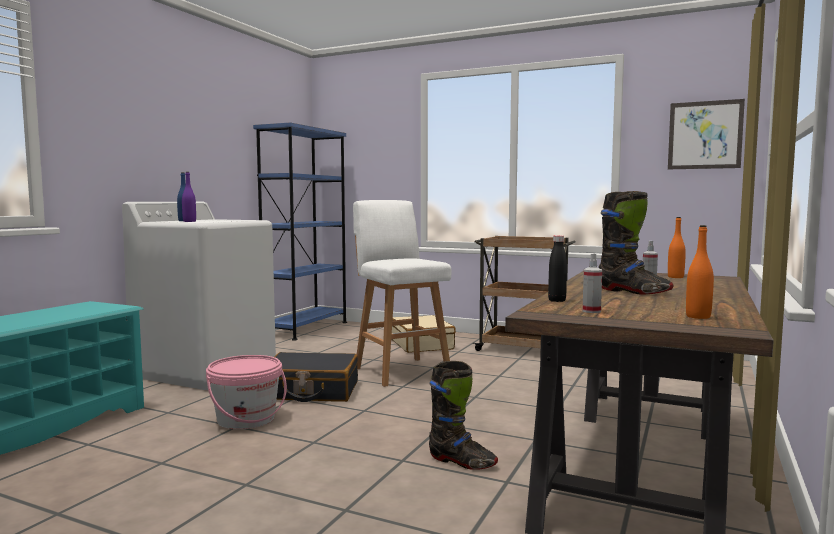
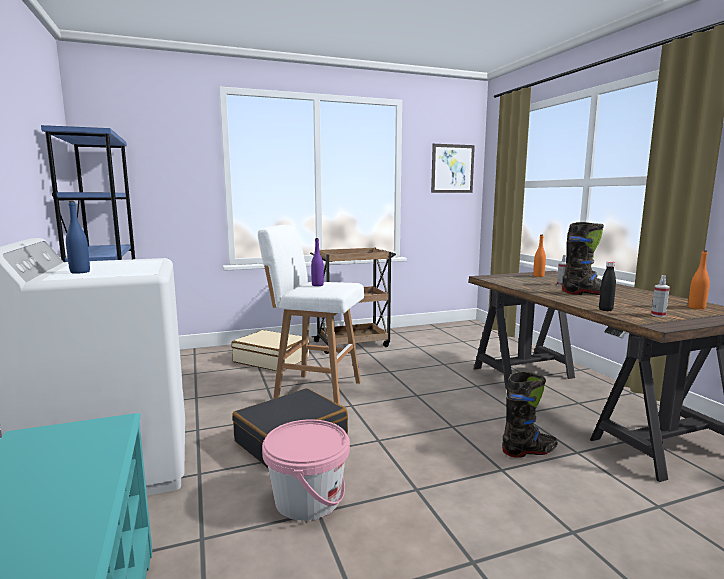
camera: 45 degrees left, 5 degrees up
(189, 221) = (104, 273): purple bottle -> purple bottle (317, 285)

